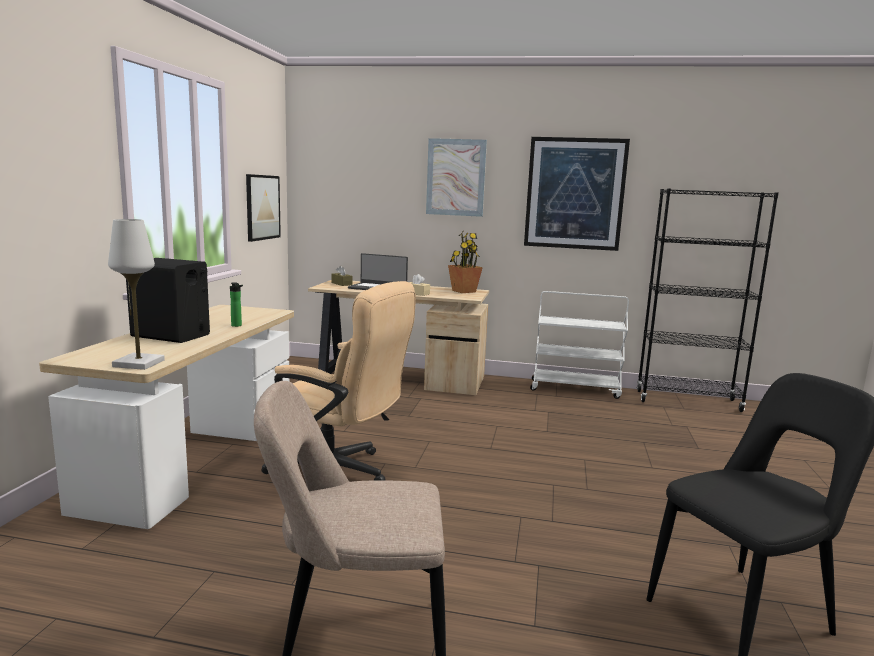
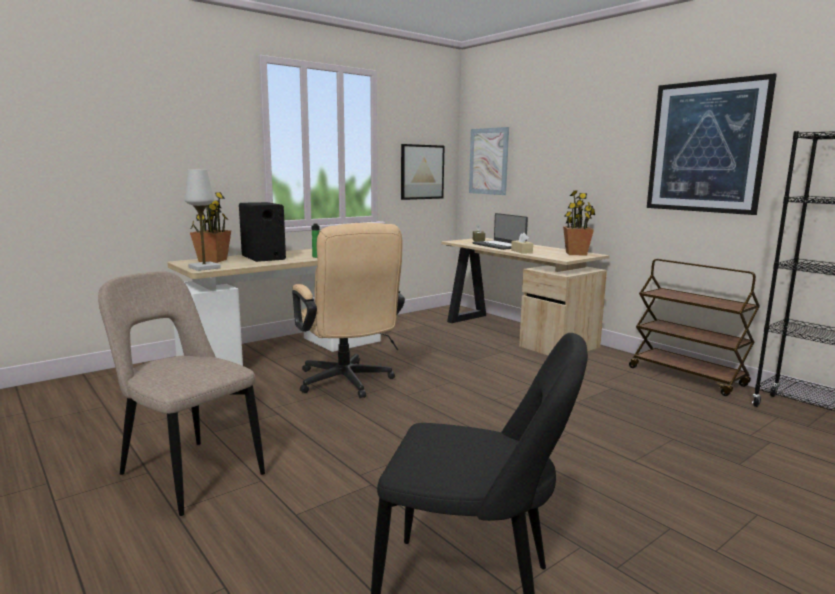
camera: 40 degrees right, 0 degrees up
(111, 350) = (212, 260): none -> potted plant
(456, 177) = (585, 137): picture -> picture (488, 161)
(575, 389) = (687, 377): white cart -> brown cart

